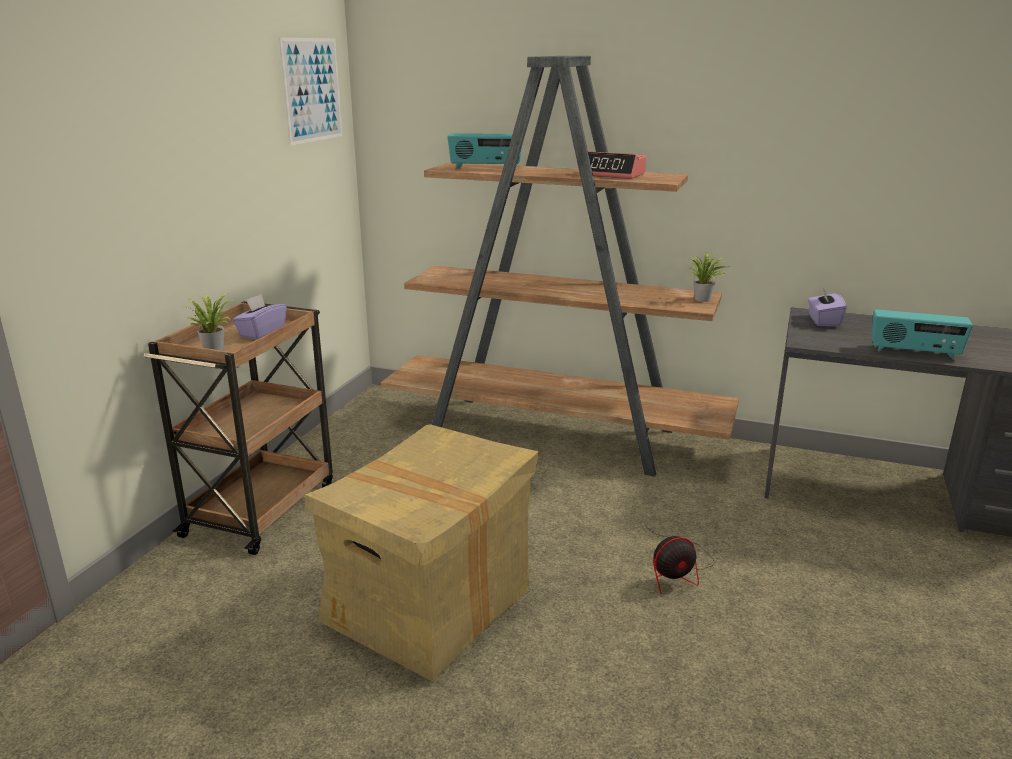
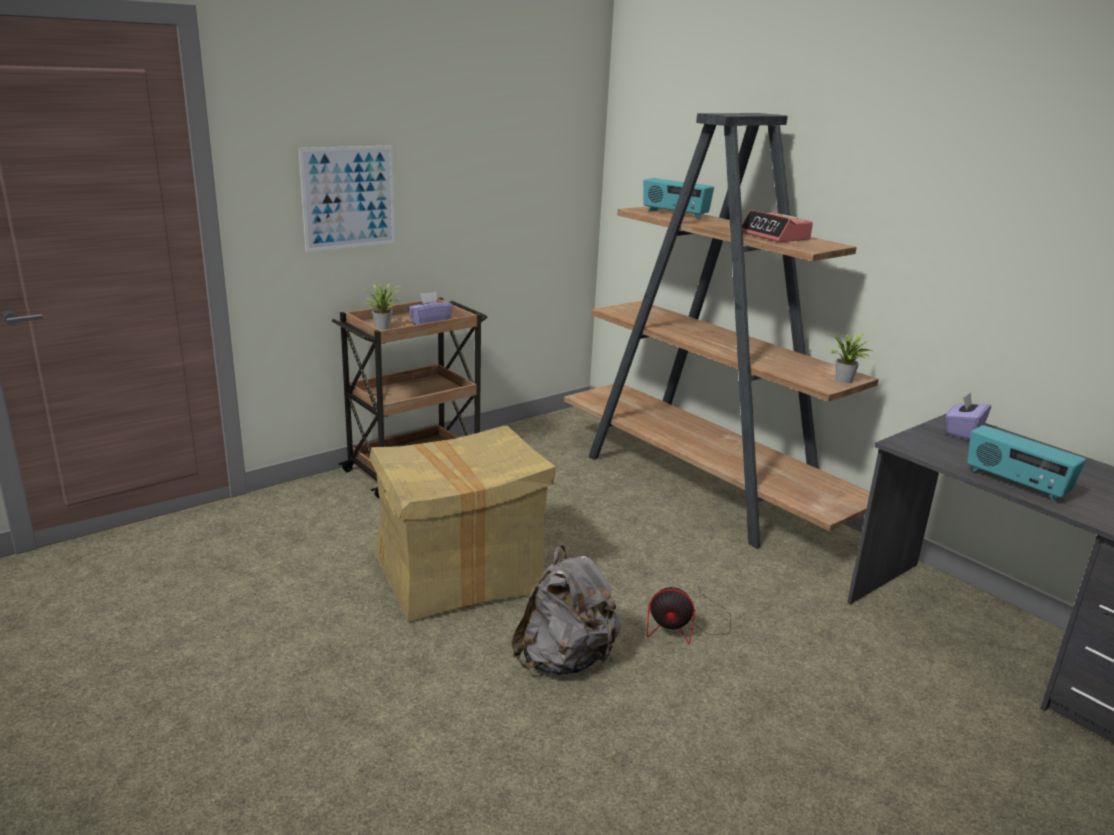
camera: 30 degrees right, 0 degrees up
(312, 90) = (555, 127): picture -> picture (349, 197)
(618, 650) = (565, 660): none -> grey backpack

